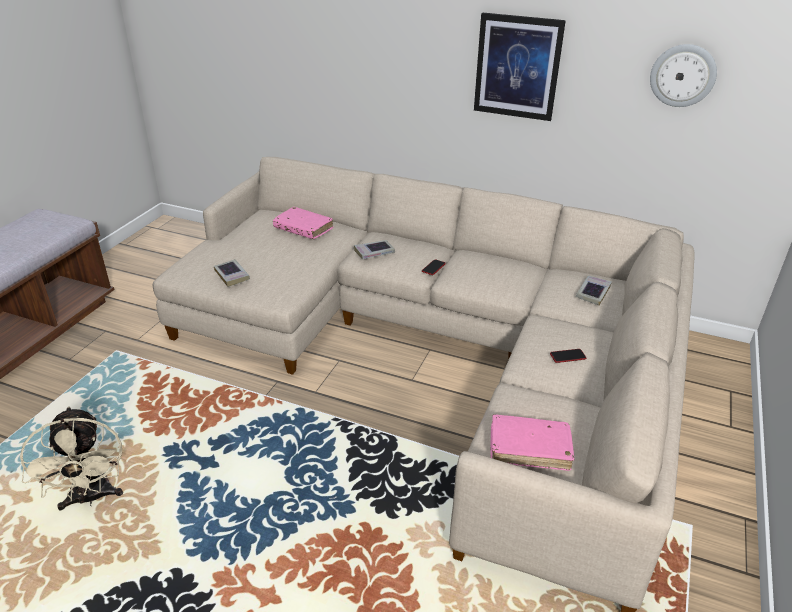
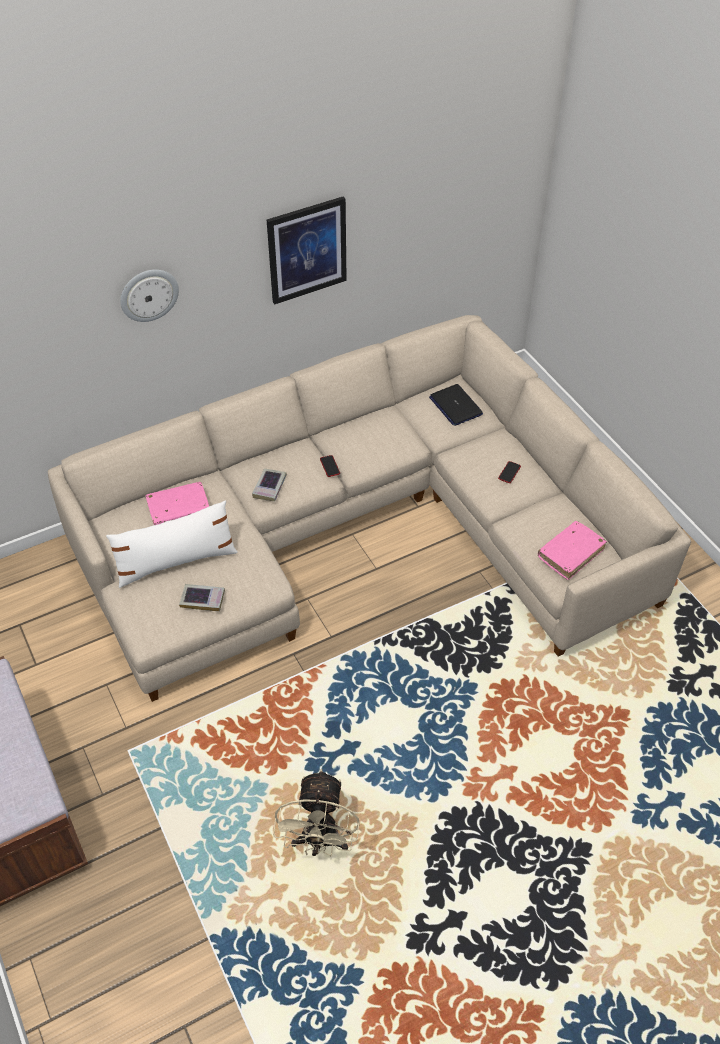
camera: 50 degrees left, 15 degrees up
(91, 498) = (320, 842): beige fan -> beige fan turned 75 degrees clockwise
(255, 250) = (176, 562): none -> white pillow
(593, 293) = (455, 406): book -> laptop
(682, 75) = (443, 199): wall clock -> wall clock (149, 294)

